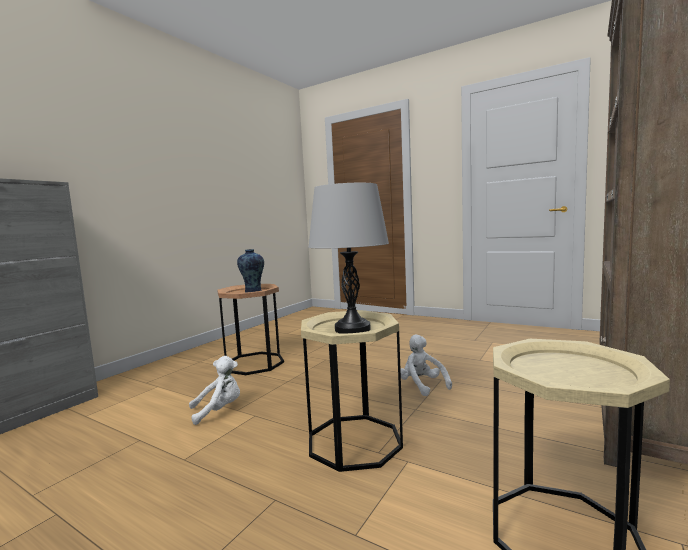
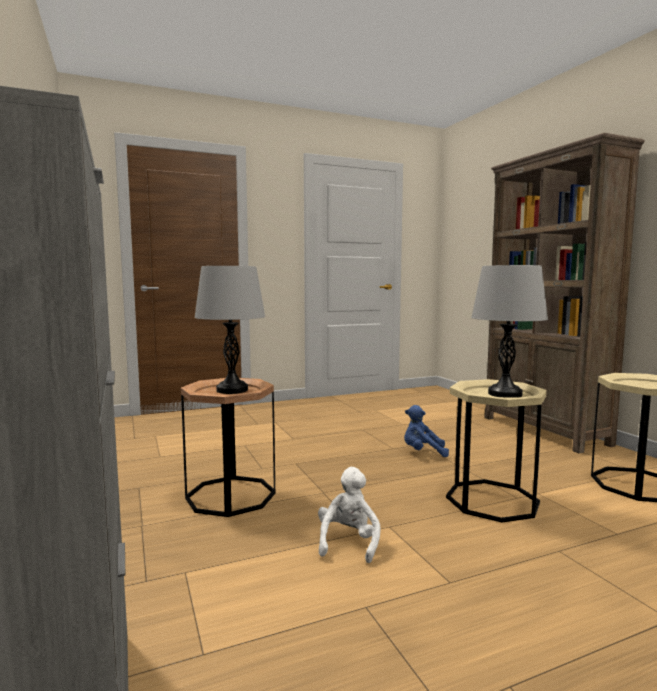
camera: 55 degrees left, 0 degrees up
(252, 291) = (232, 390): vase -> grey table lamp
(422, 386) = (423, 452): white plush toy -> blue plush toy

